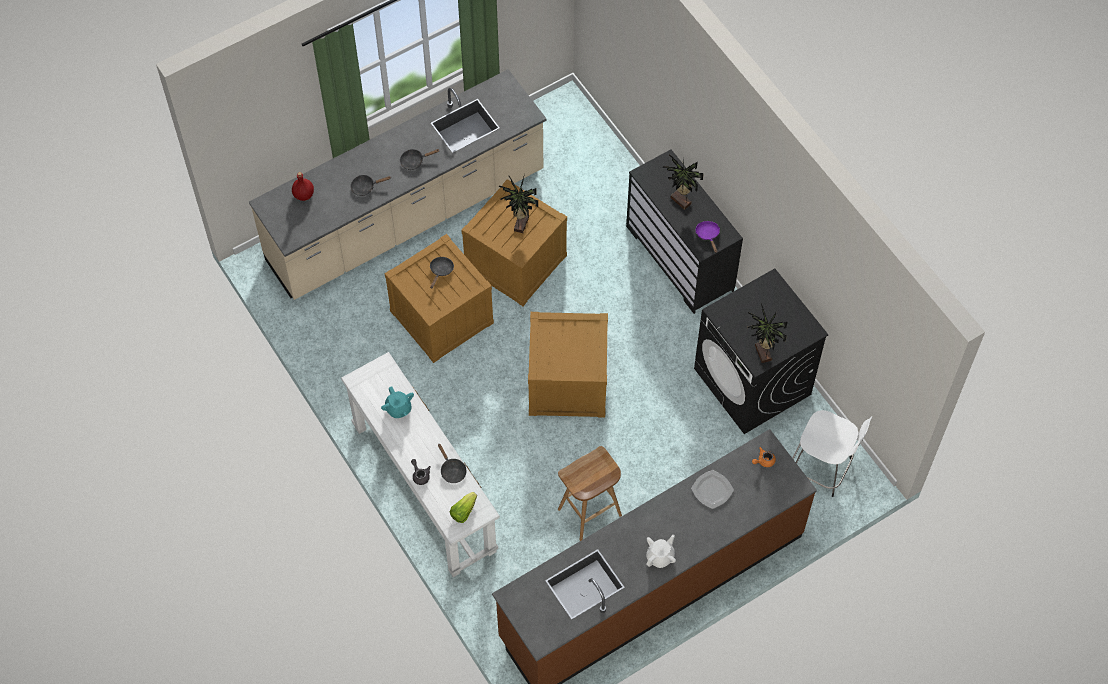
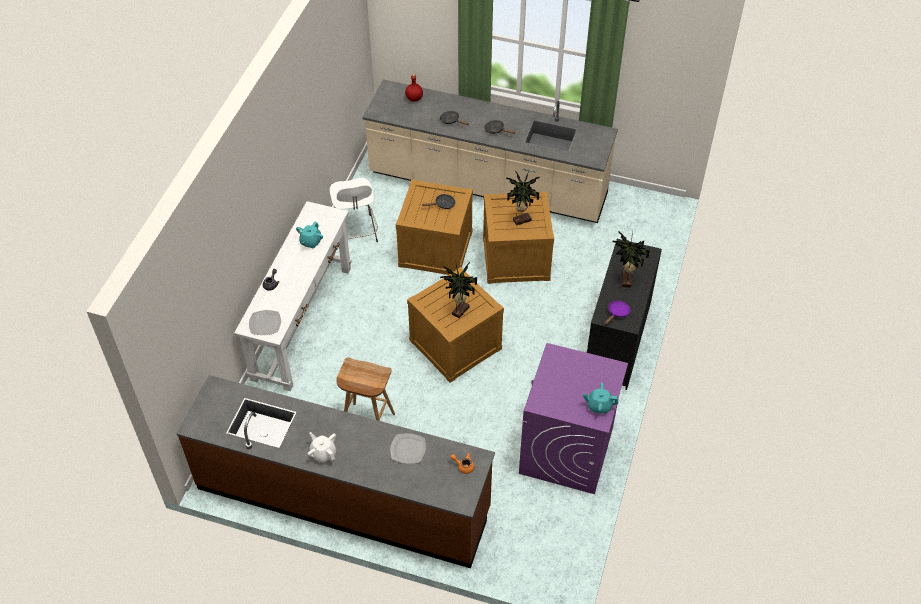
camera: 50 degrees right, 10 degrees down
(452, 470) = (290, 297): black frying pan -> none
(463, 511) = (264, 323): lettuce -> plate
(660, 556) = (323, 453): white teapot -> white teapot turned 135 degrees counterclockwise
(753, 382) = (566, 450): black washing machine -> purple washing machine
(762, 354) = (547, 402): potted plant -> potted plant (459, 310)
(798, 321) = (599, 406): none -> turquoise teapot
(822, 468) = (540, 543): white stool -> white stool (355, 233)

